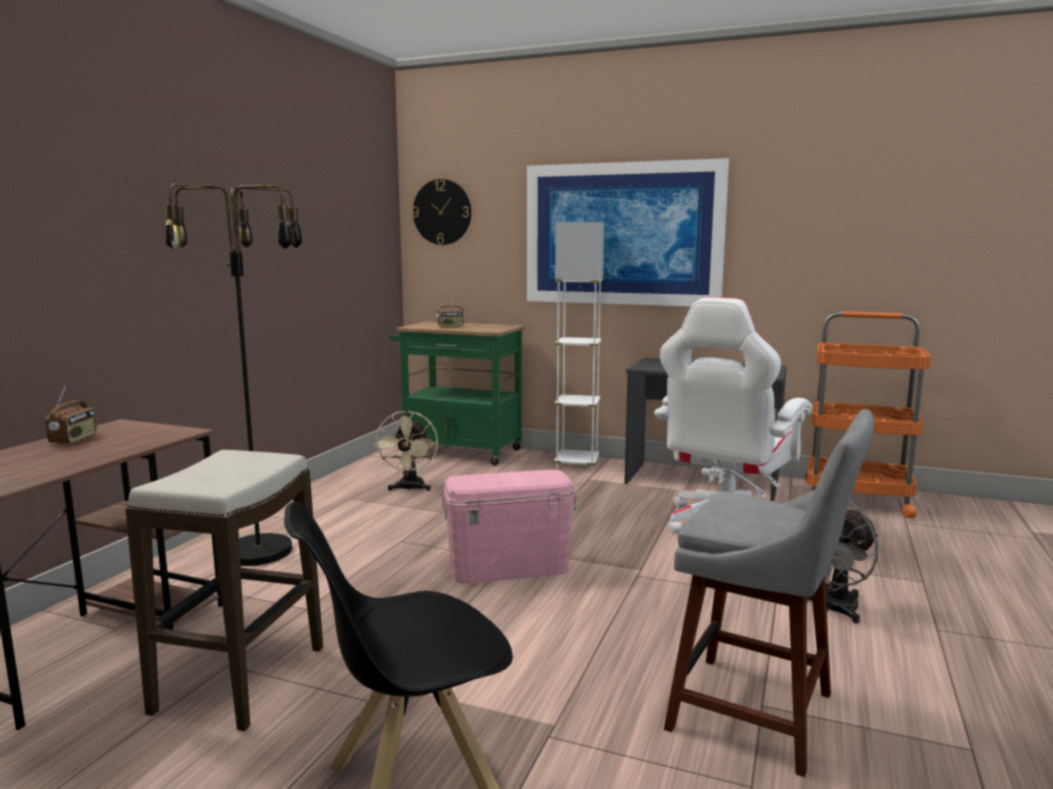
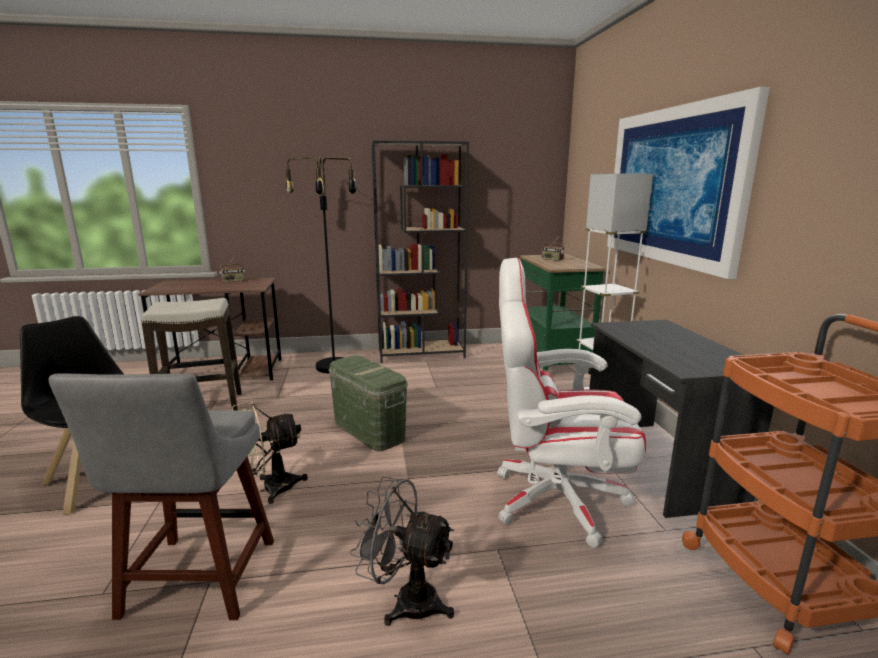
camera: 60 degrees right, 5 degrees up
(321, 496) = (421, 354): none -> bookcase
(409, 489) = (462, 368): beige fan -> beige fan (270, 489)
(442, 212) = (582, 165): wall clock -> none
(509, 567) = (369, 430): pink storage box -> green storage box

